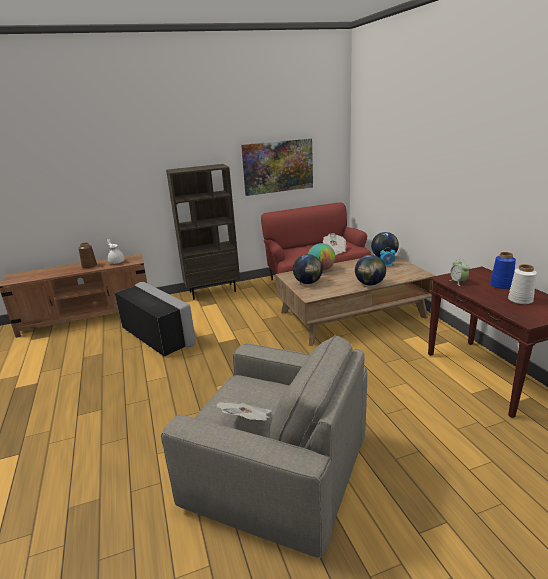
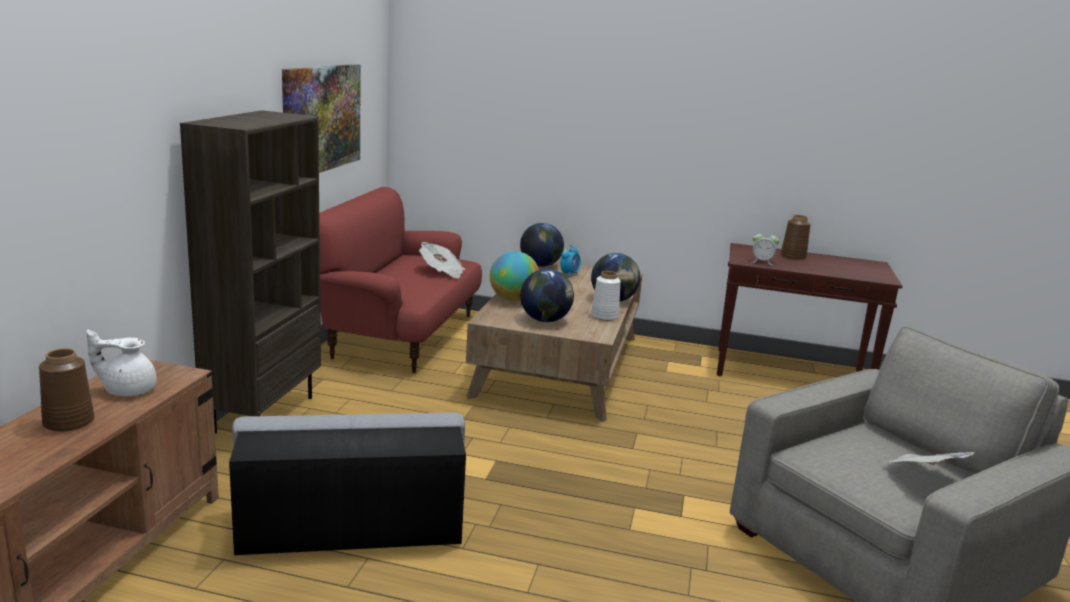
camera: 60 degrees left, 5 degrees down
(501, 285) = (792, 256): blue vase -> brown vase
(520, 300) = (837, 265): white vase -> white vase (605, 316)

